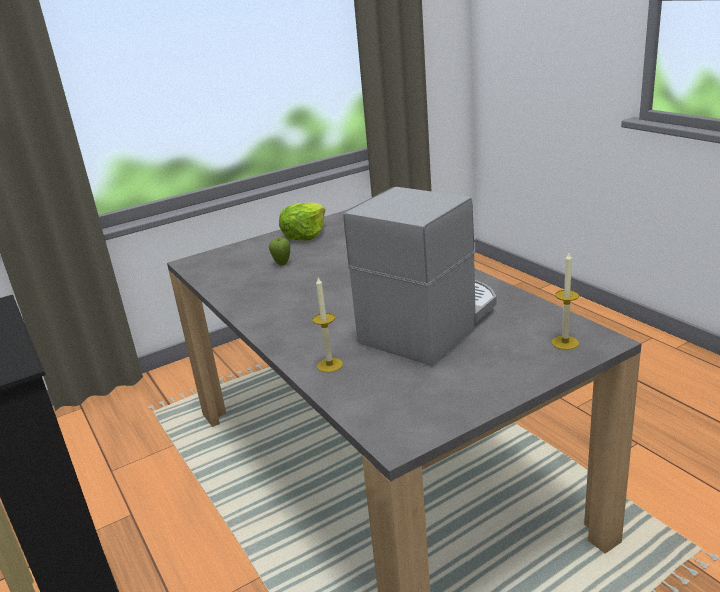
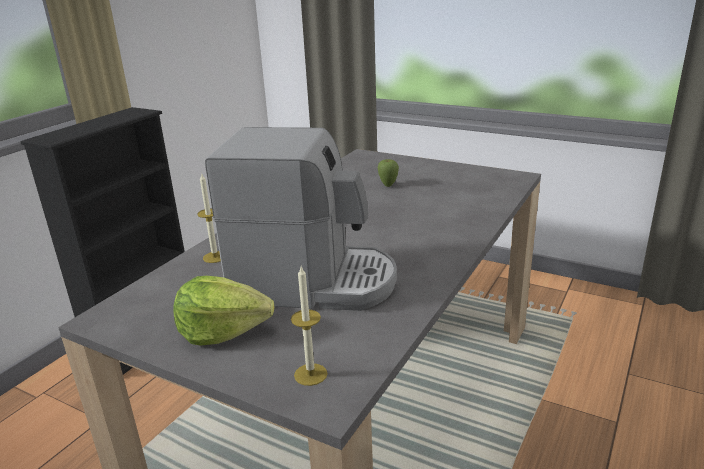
camera: 60 degrees right, 0 degrees up
(305, 235) = (458, 175): lettuce -> lettuce (223, 331)

